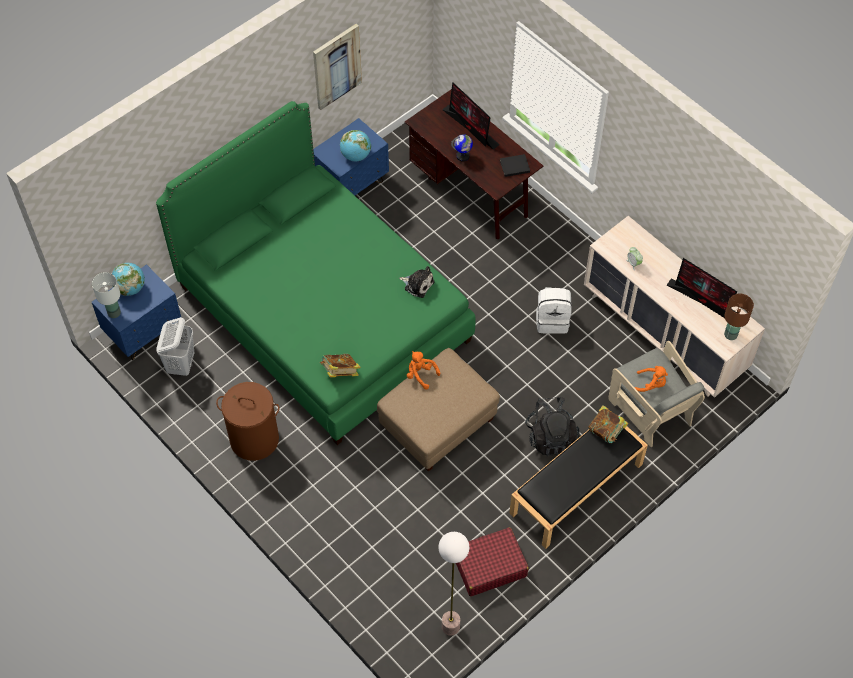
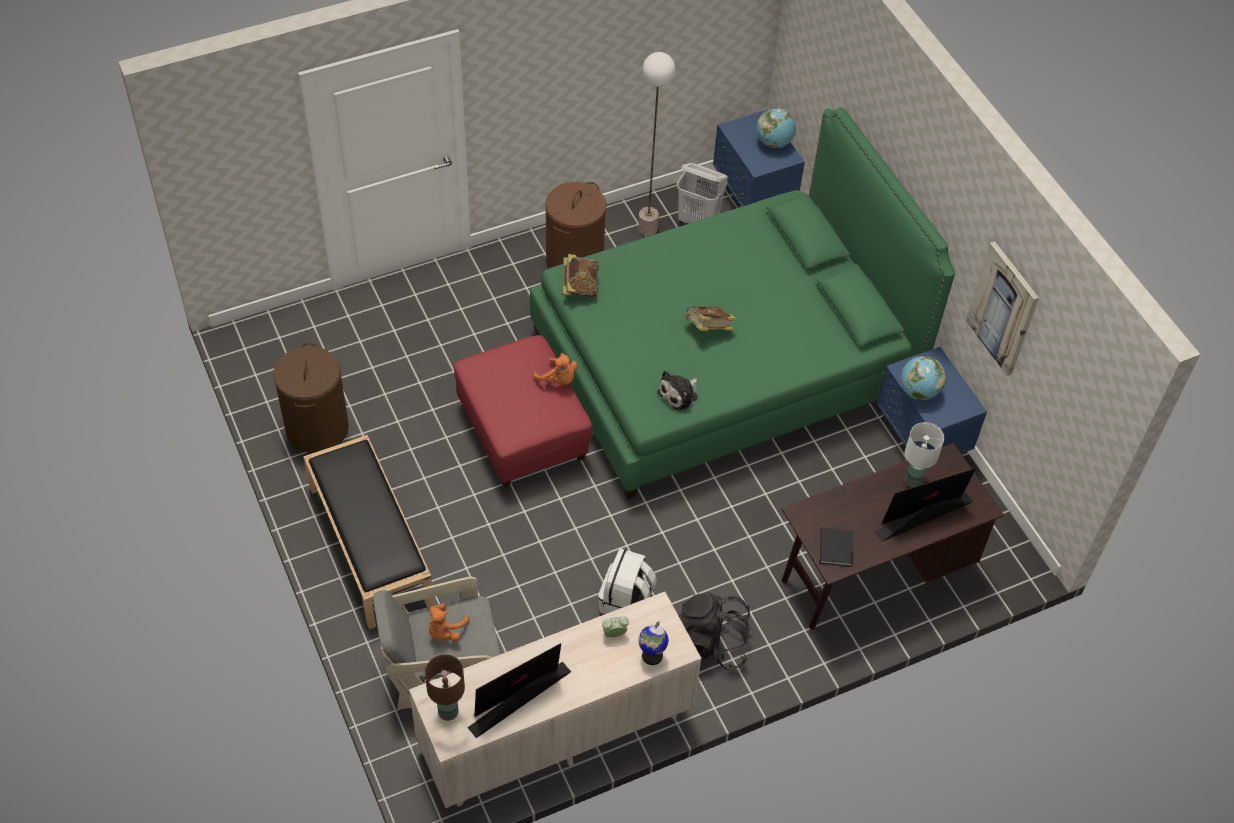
camera: 105 degrees right, 5 degrees down
(114, 313) = (744, 124): white table lamp -> white table lamp (912, 480)
(420, 374) = (558, 380): orange plush toy -> orange plush toy turned 75 degrees clockwise
(438, 423) = (523, 432): beige ottoman -> red ottoman
(450, 627) = (265, 372): floor lamp -> floor lamp (647, 228)
(463, 156) = (871, 492): globe -> globe (652, 656)
(489, 566) = (317, 428): red suitcase -> brown laundry basket
(551, 436) = (453, 542): black backpack -> black backpack (711, 643)
(606, 431) = (399, 554): book -> book (707, 329)

